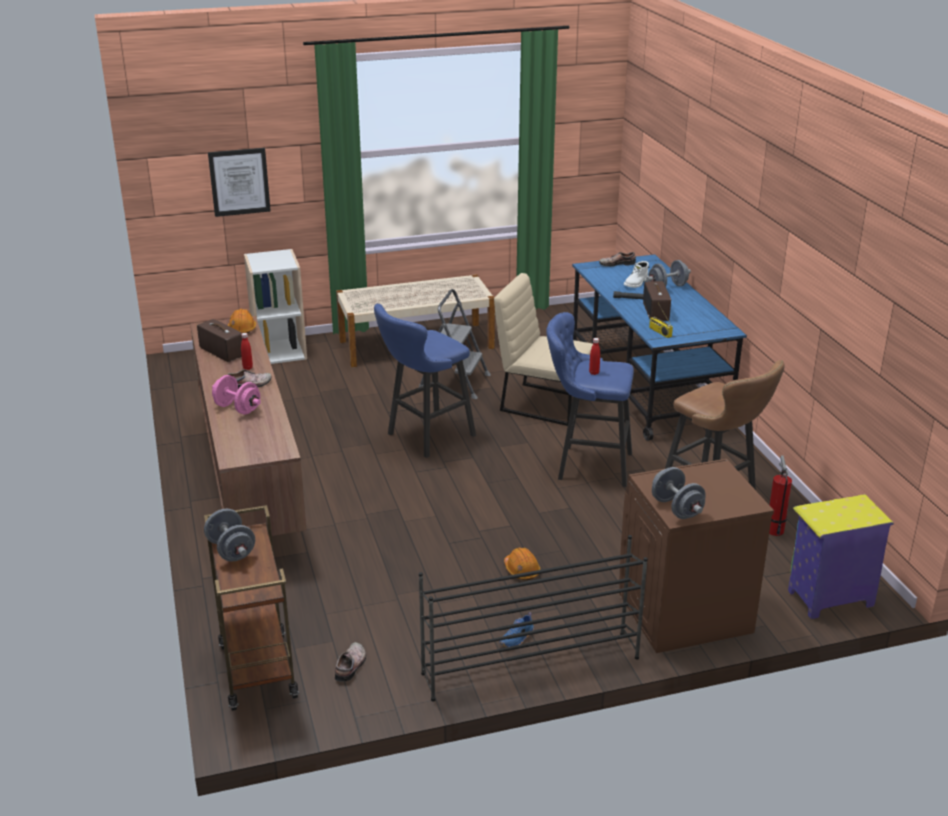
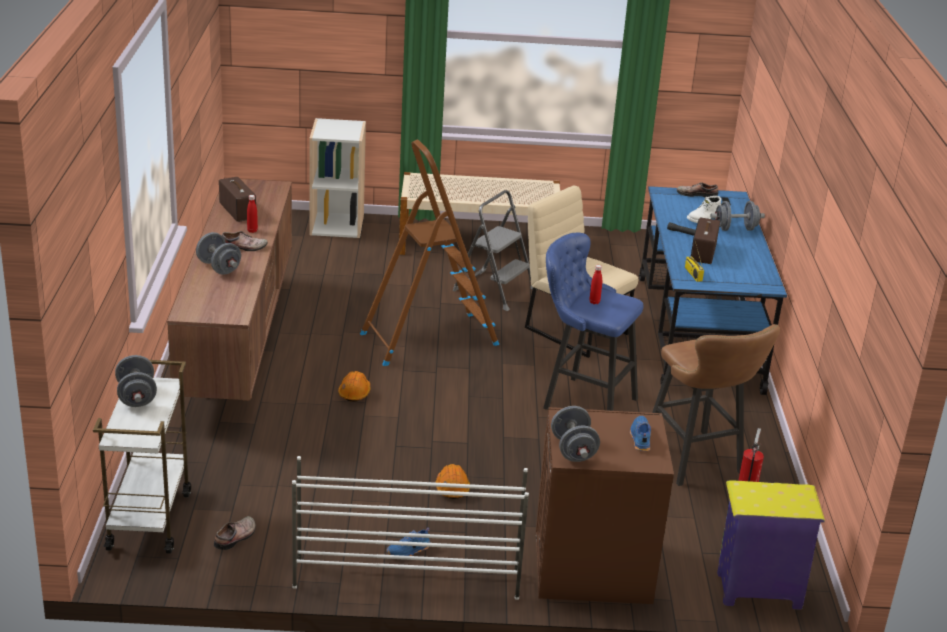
camera: 15 degrees right, 0 degrees up
(237, 408) = (219, 267): pink dumbbell -> grey dumbbell
(239, 182) = (319, 43): picture -> none
(242, 329) = (270, 192): orange hard hat -> orange hard hat (354, 393)
(257, 668) = (150, 518): brown cart -> white cart
(423, 438) = (430, 339): blue stool -> brown step ladder
(529, 665) = (405, 579): black shoe rack -> white shoe rack
(724, 485) = (639, 438): none -> blue shoe

